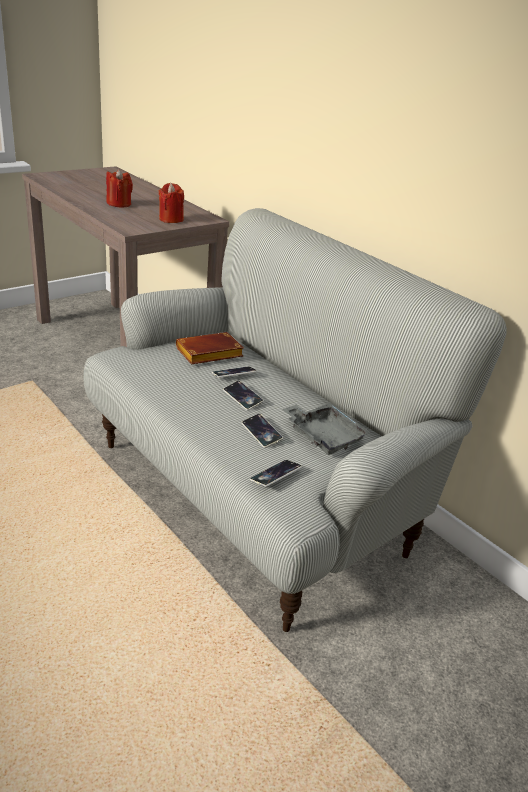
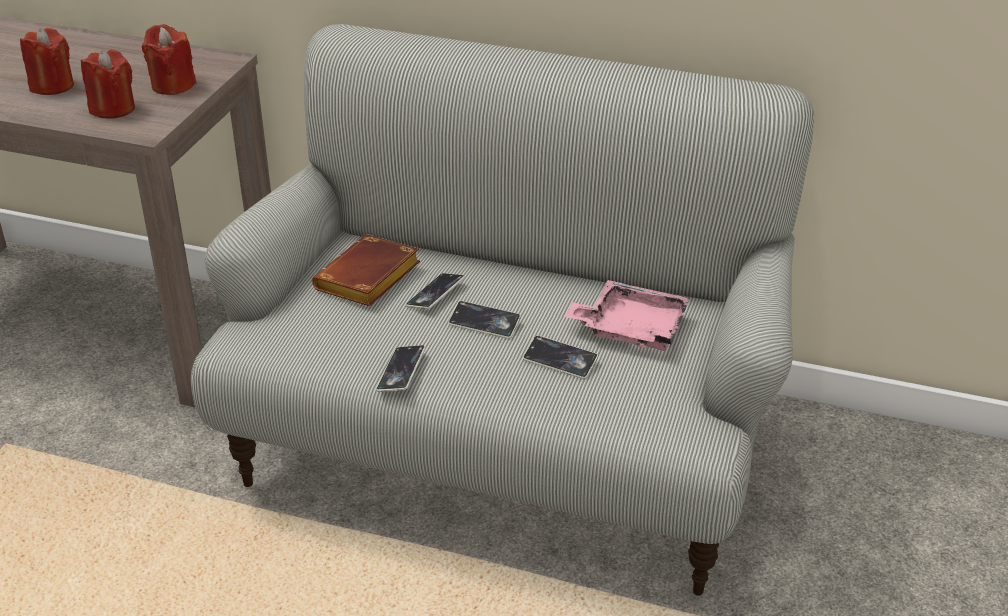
camera: 30 degrees left, 5 degrees up
(130, 219) = (113, 109): none -> red candle
(275, 476) = (635, 407): phone -> phone (401, 372)
(324, 436) = (631, 328): grey tray -> pink tray

